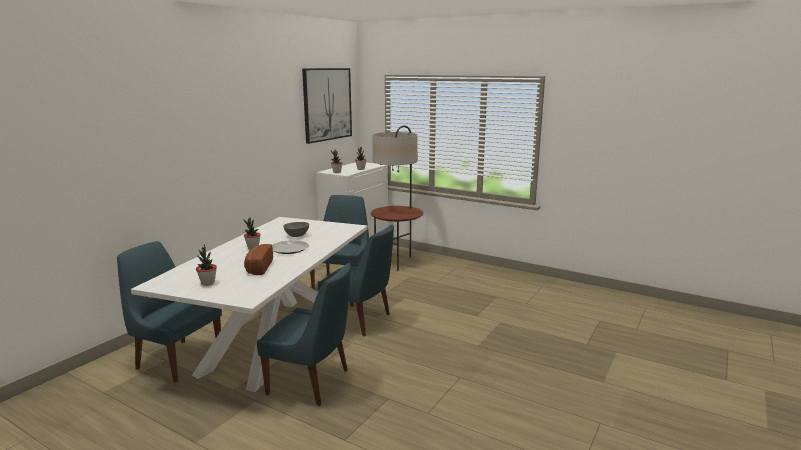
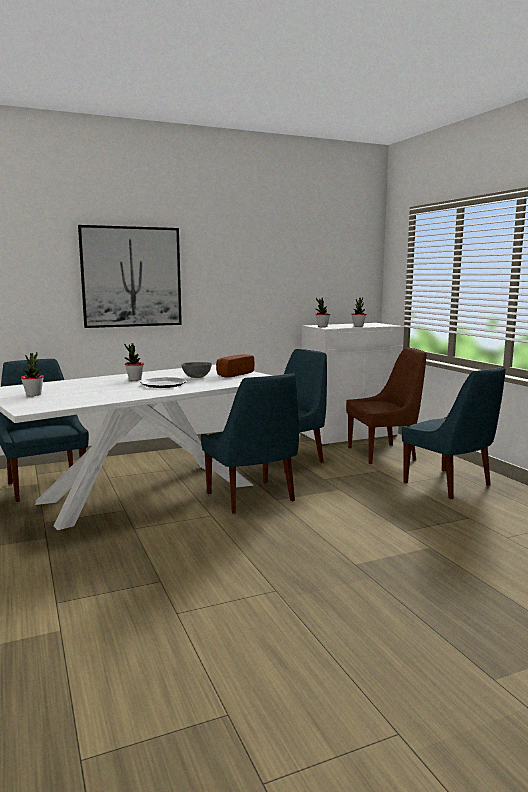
camera: 35 degrees right, 5 degrees down
(257, 268) = (99, 392): bread -> bread (233, 374)
(311, 382) = (114, 539): blue chair -> blue chair (449, 485)
(327, 104) = (328, 244): picture -> picture (131, 277)
(397, 262) = (384, 454): floor lamp -> brown chair

